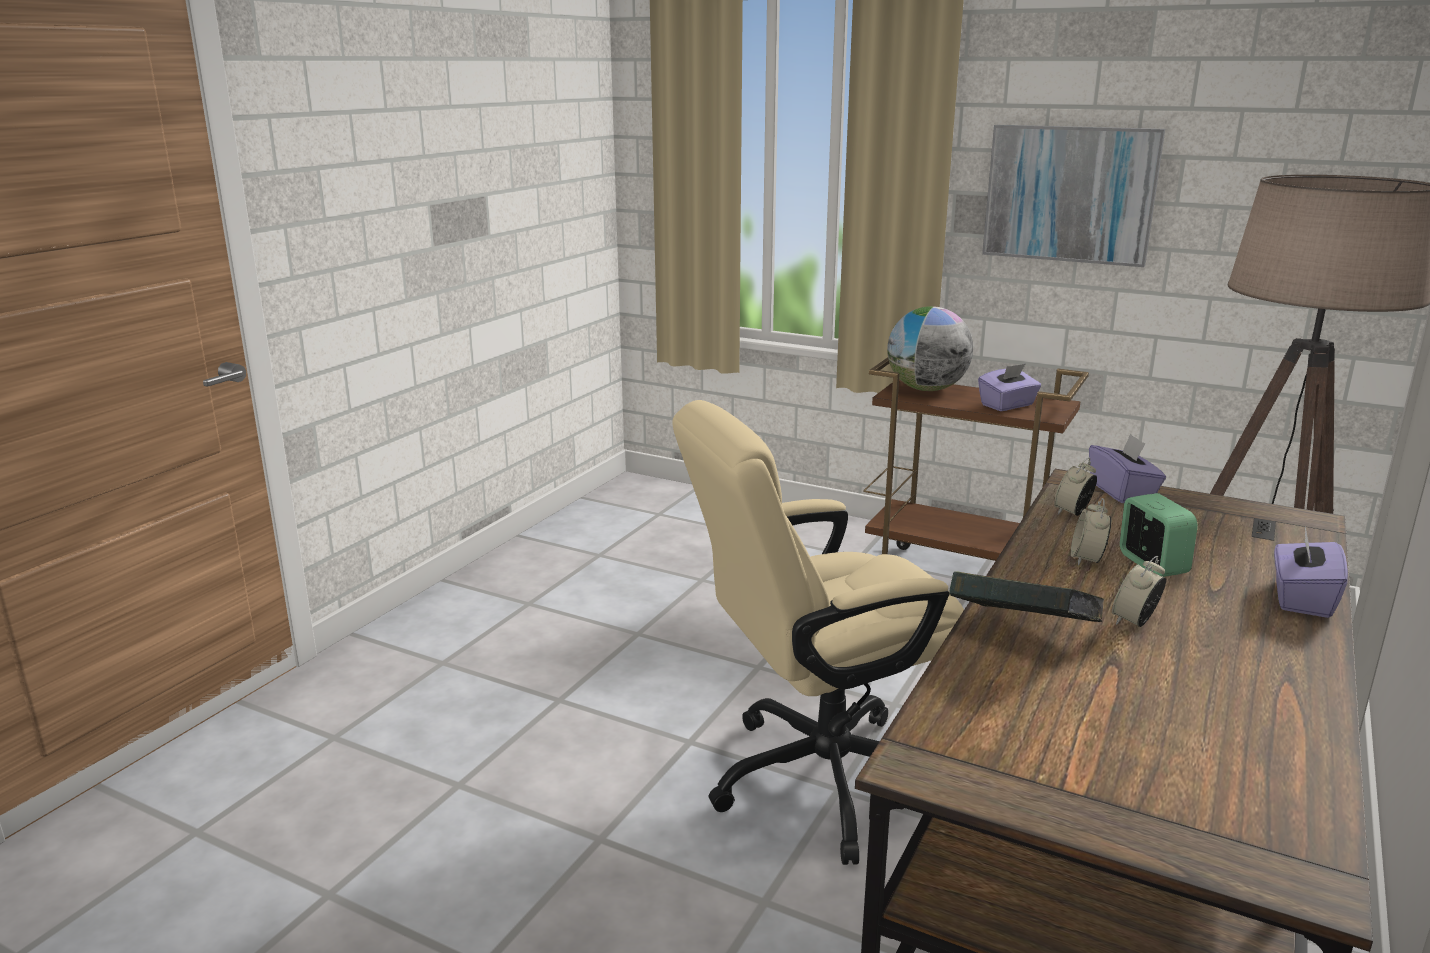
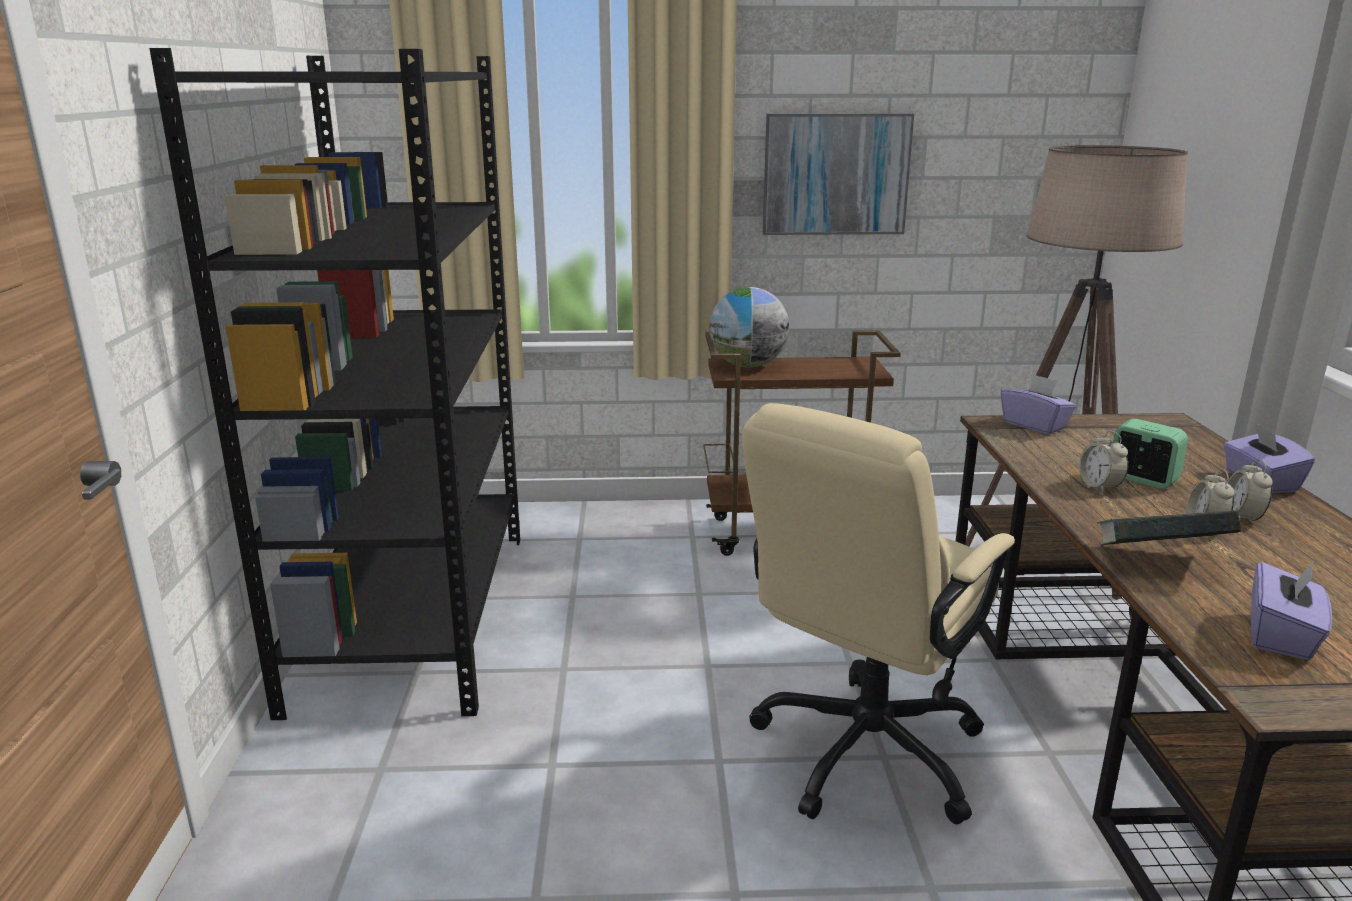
camera: 30 degrees left, 0 degrees up
(567, 562) = (415, 615): none -> black bookcase
(1007, 405) = (830, 369): purple tissue box -> purple tissue box (1281, 636)
(1072, 512) = (1030, 450): alarm clock -> alarm clock (1241, 517)

